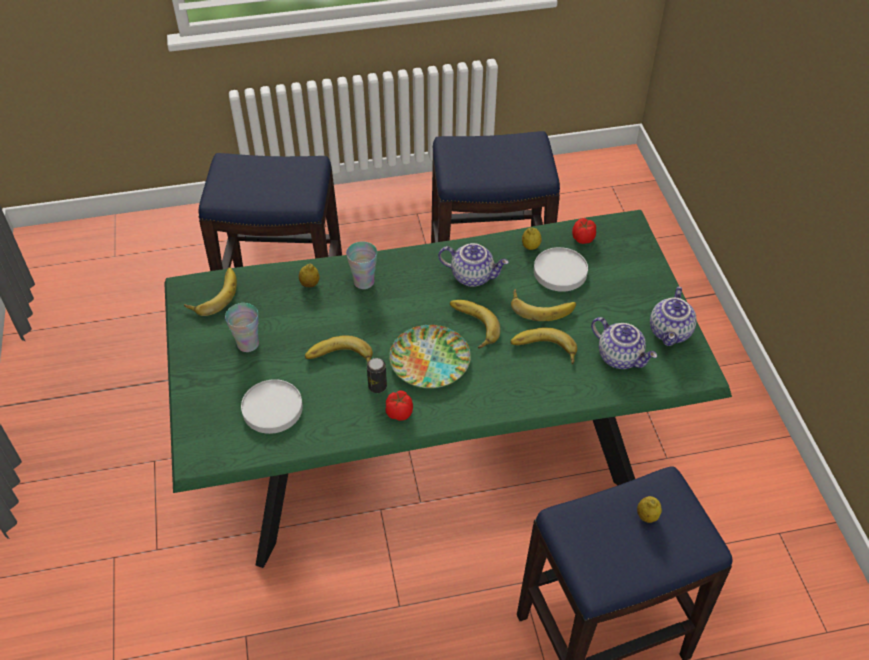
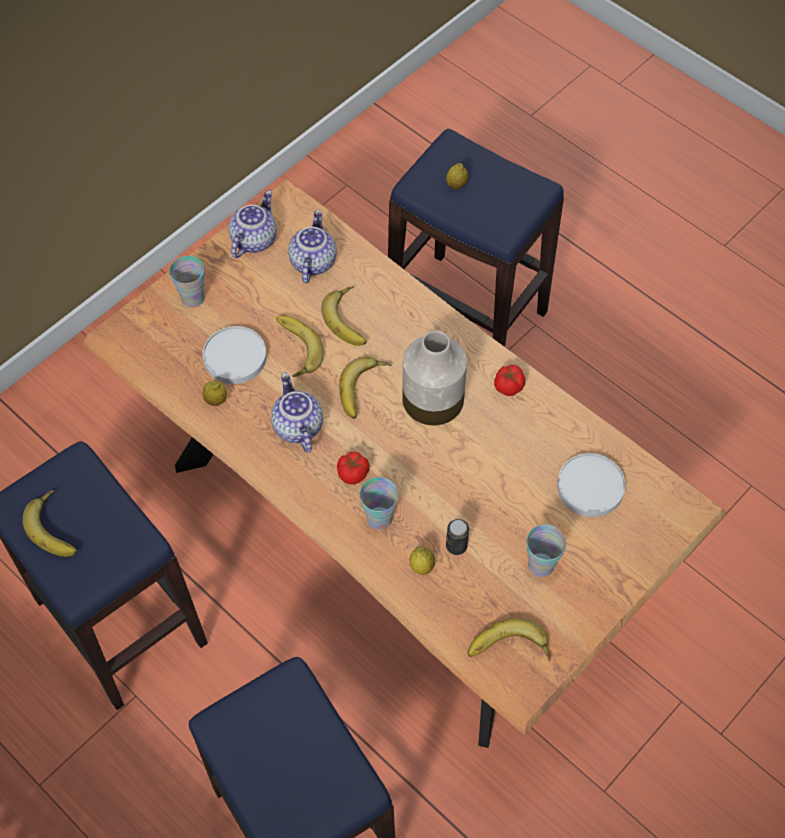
camera: 125 degrees left, 10 degrees up
(340, 360) = (492, 471): banana -> banana (57, 527)
(377, 386) = (496, 421): can -> can (456, 546)
(430, 360) = (432, 398): plate -> beige vase
(434, 455) = (392, 531): green dining table -> brown dining table
(582, 239) = (171, 362): tomato -> tomato (353, 473)
(634, 273) = (193, 298): none -> cup
(671, 332) = (253, 239): teapot -> teapot turned 45 degrees counterclockwise

